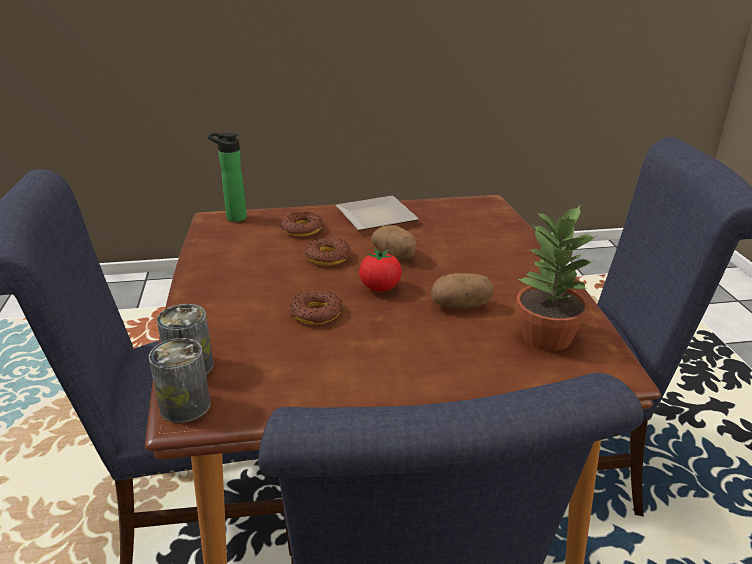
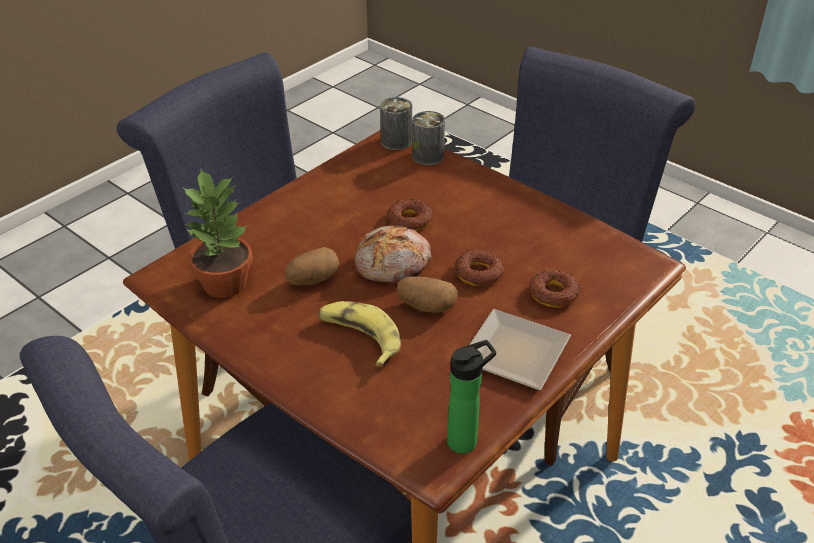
camera: 140 degrees right, 10 degrees up
(233, 217) = (638, 274): bottle -> bottle (466, 440)
(380, 288) = (394, 264): tomato -> bread
(465, 258) = (359, 338): none -> banana

